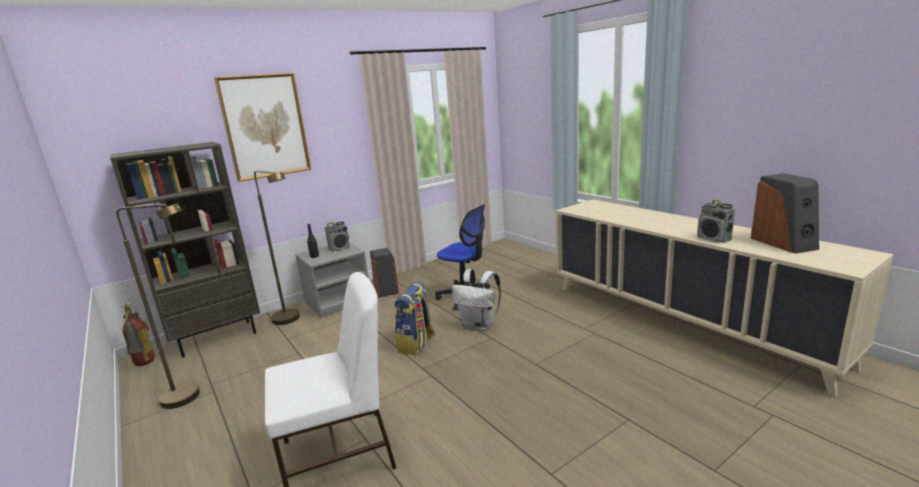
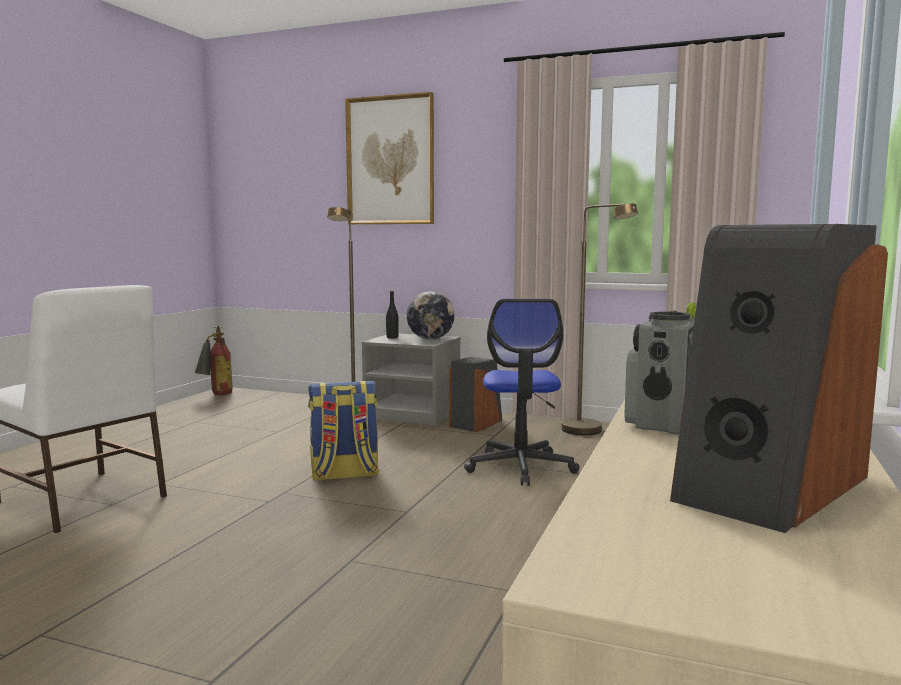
camera: 55 degrees right, 10 degrees down
(191, 396) = (172, 421): brown floor lamp -> brown floor lamp (590, 432)
(218, 338) = (283, 399): brown bookcase -> none
(340, 248) = (430, 339): radio -> globe
(479, 325) = (439, 495): white backpack -> none

